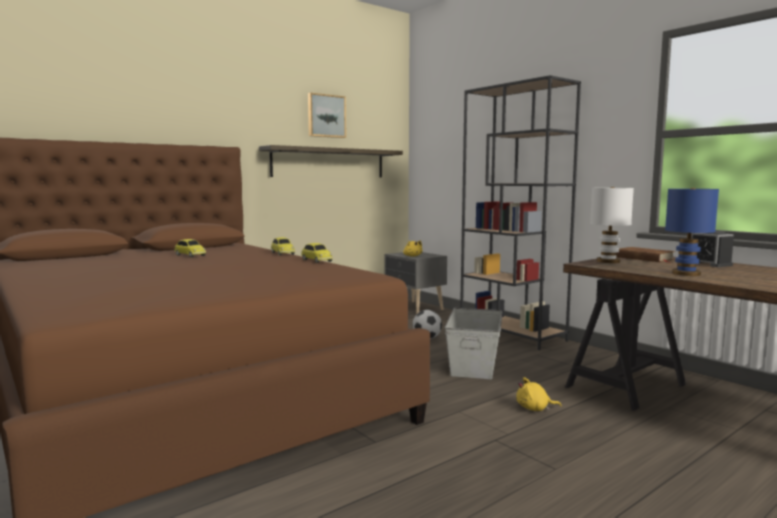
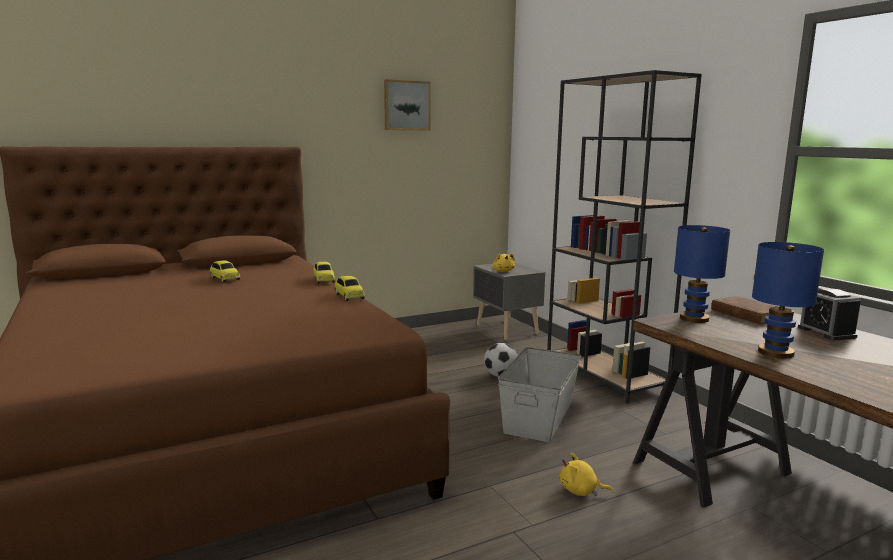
camera: 10 degrees right, 5 degrees up
(329, 163) = (410, 160): shelf -> none
(607, 261) = (693, 318): white table lamp -> blue table lamp

